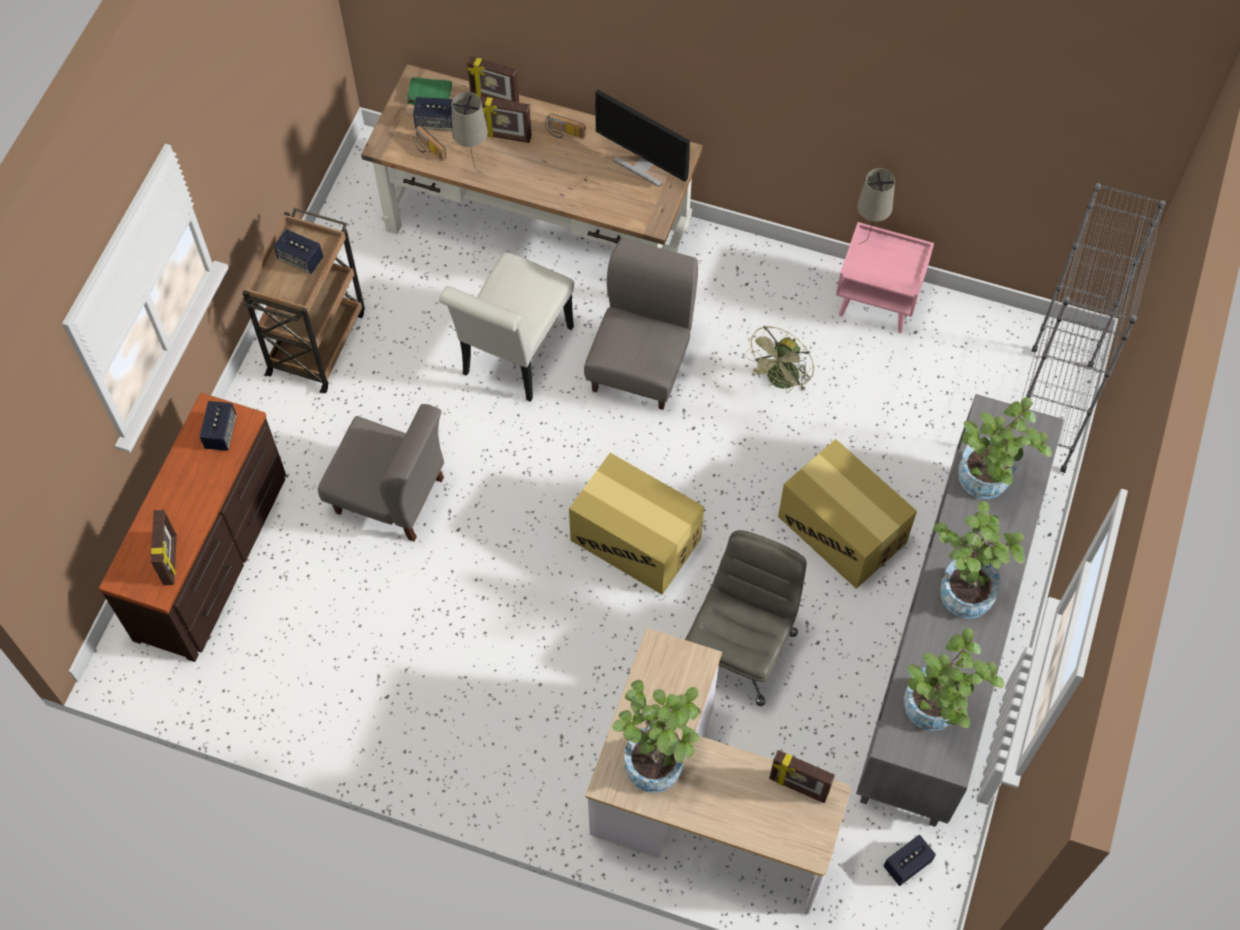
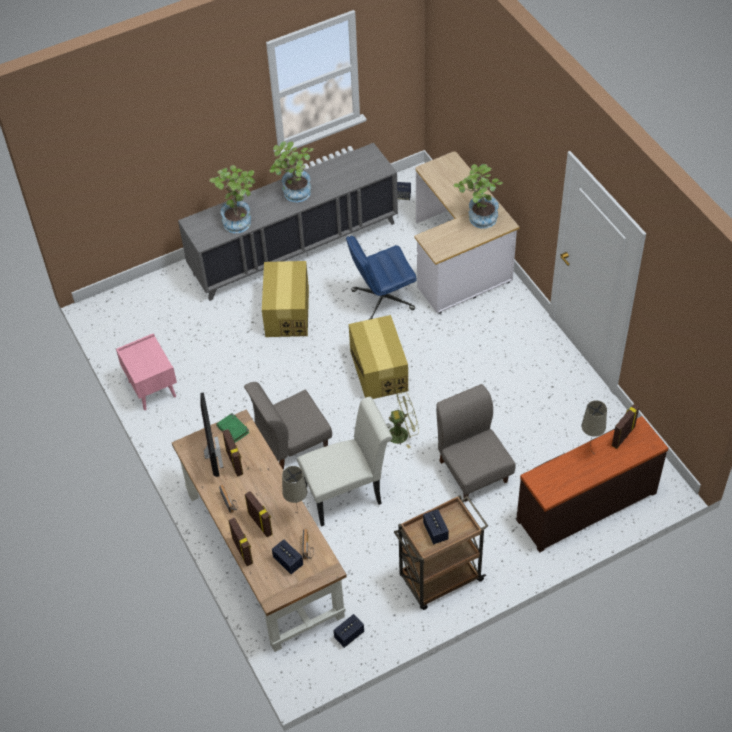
camera: 135 degrees left, 10 degrees down
(221, 433) = (551, 479): speaker -> speaker (349, 635)
(429, 94) = (274, 582): green book -> green book (233, 429)
(739, 650) = (382, 300): grey office chair -> blue office chair
(780, 381) = (238, 388): green fan -> green fan (402, 433)
(798, 787) = (435, 178): picture frame -> picture frame (235, 462)
(867, 243) = (142, 373): beige table lamp -> beige table lamp (589, 451)
(935, 713) = (356, 168): potted plant -> none
(1048, 408) = (142, 294): grey bookcase -> none

